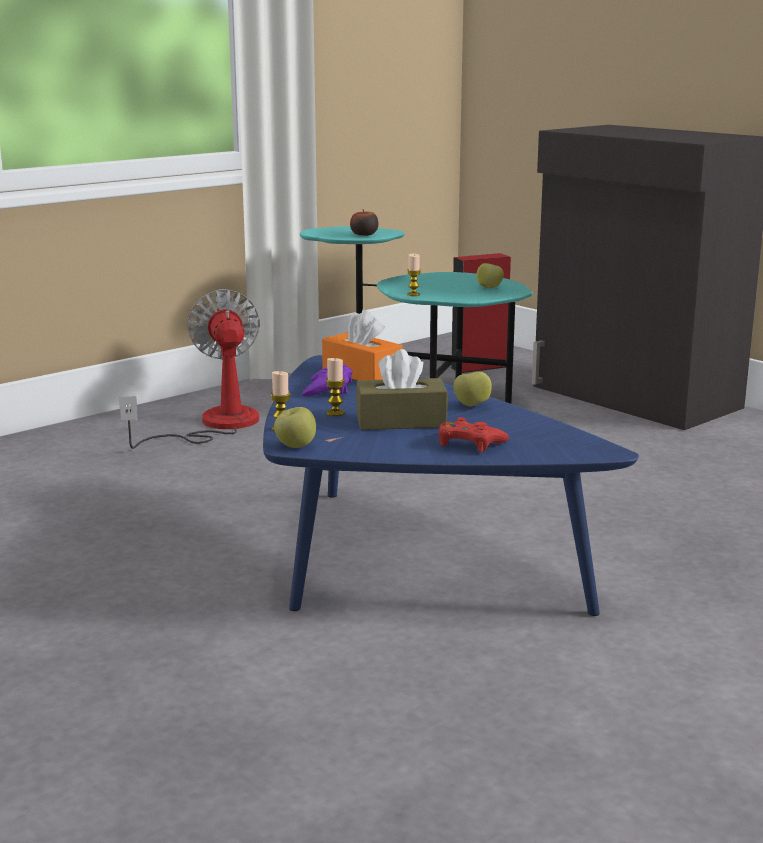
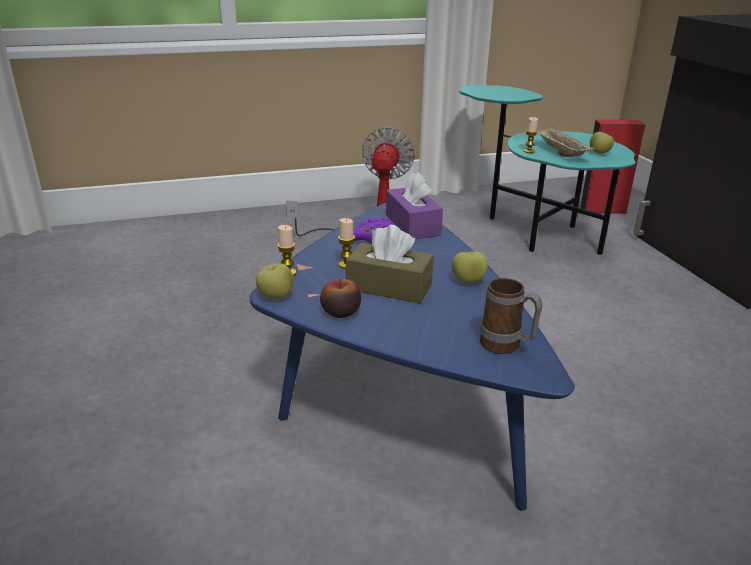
camera: 25 degrees right, 10 degrees up
(362, 373) = (412, 225): orange tissue box -> purple tissue box
(364, 234) = (506, 95): apple -> apple (340, 312)
(447, 292) = (559, 153): none -> beige tray
(469, 443) = (420, 329): red game controller -> none
(558, 441) = (506, 347): none -> mug

